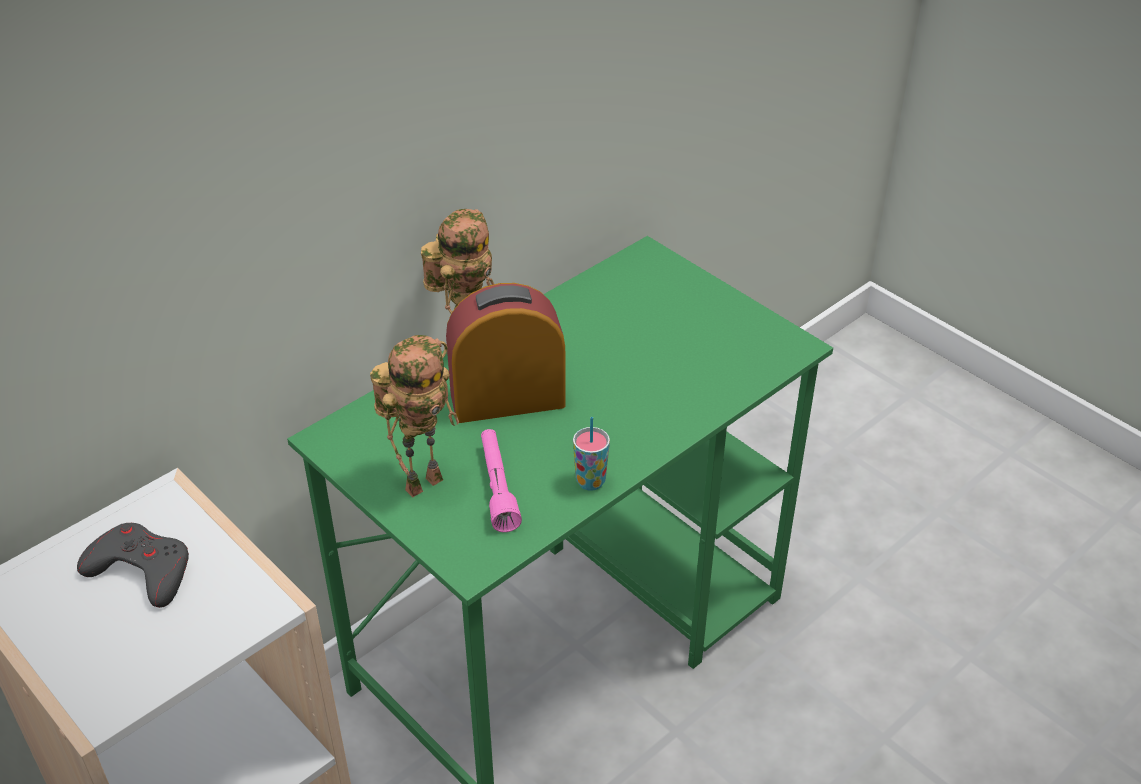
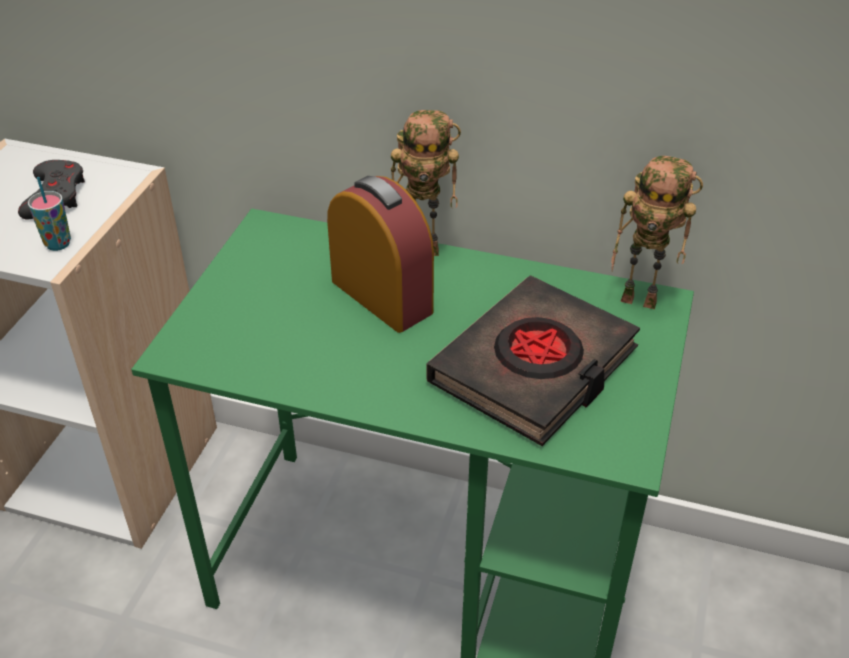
camera: 60 degrees right, 0 degrees up
(423, 481) = (250, 291): toy robot -> toy robot (642, 299)
(497, 487) = (270, 333): pink flashlight -> none
(590, 482) = (314, 385): cup -> cup (58, 244)
(668, 350) = (534, 367): none -> black book

